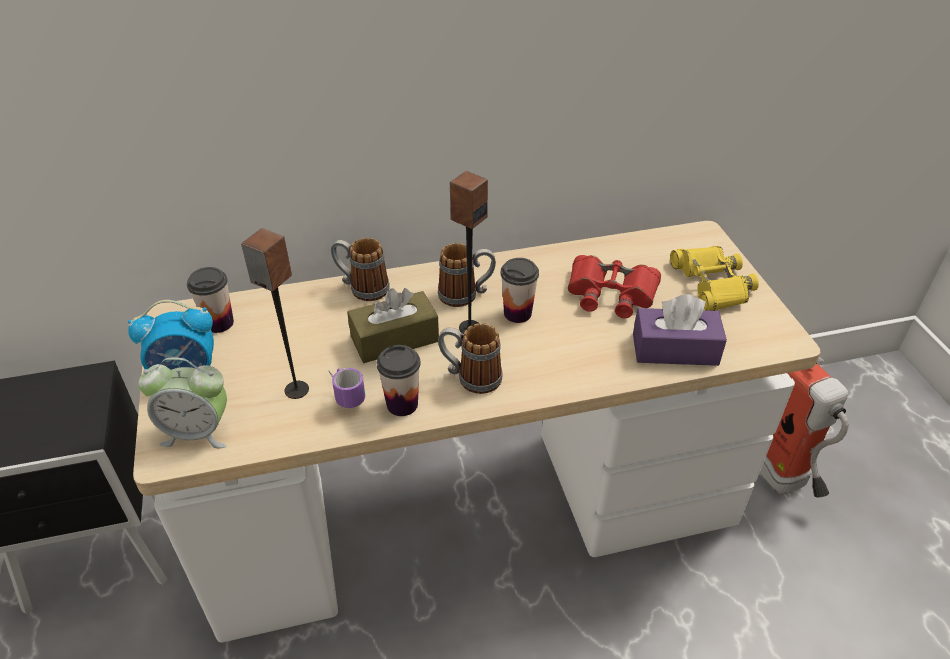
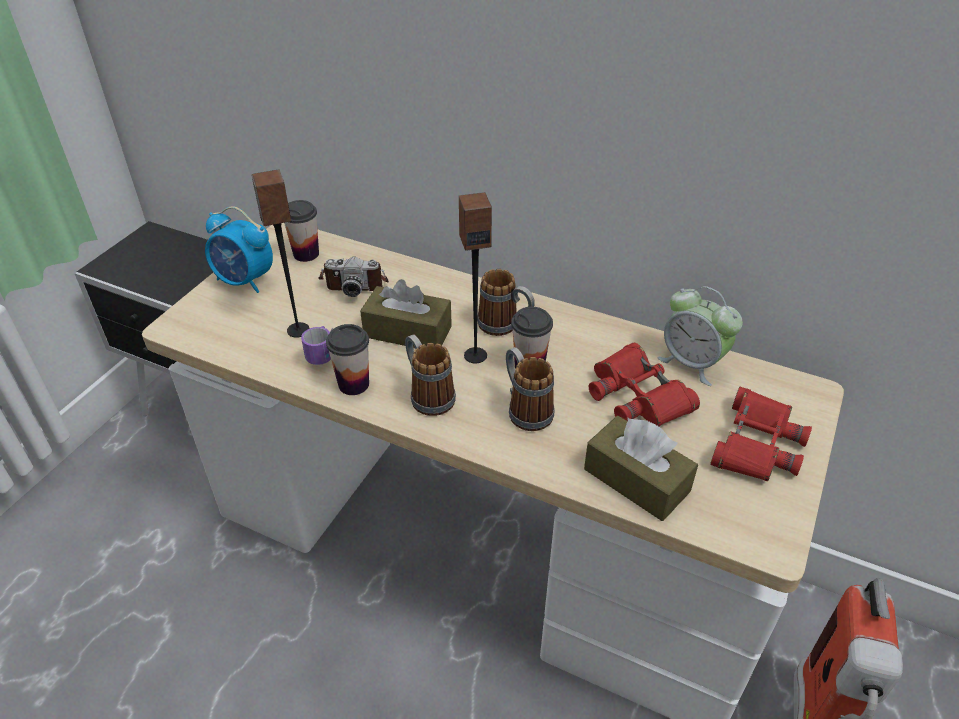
camera: 40 degrees right, 0 degrees up
(198, 432) = (208, 322): alarm clock -> alarm clock (692, 363)
(296, 323) = (354, 281): none -> camera
(362, 288) = (431, 279): mug -> mug (525, 409)
(675, 349) = (636, 480): purple tissue box -> brown tissue box
(711, 284) = (756, 444): yellow binoculars -> red binoculars

